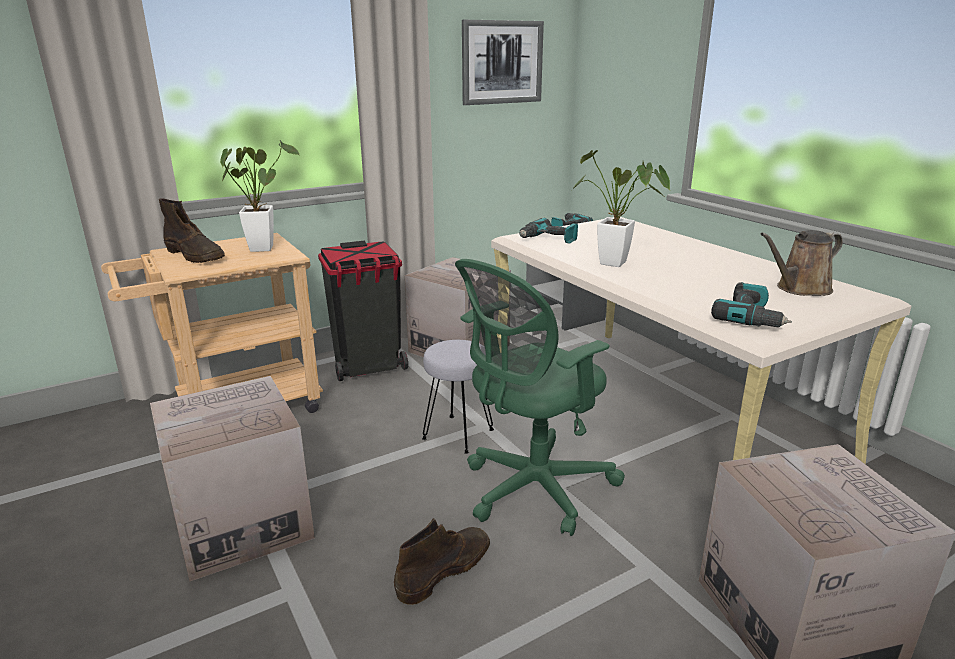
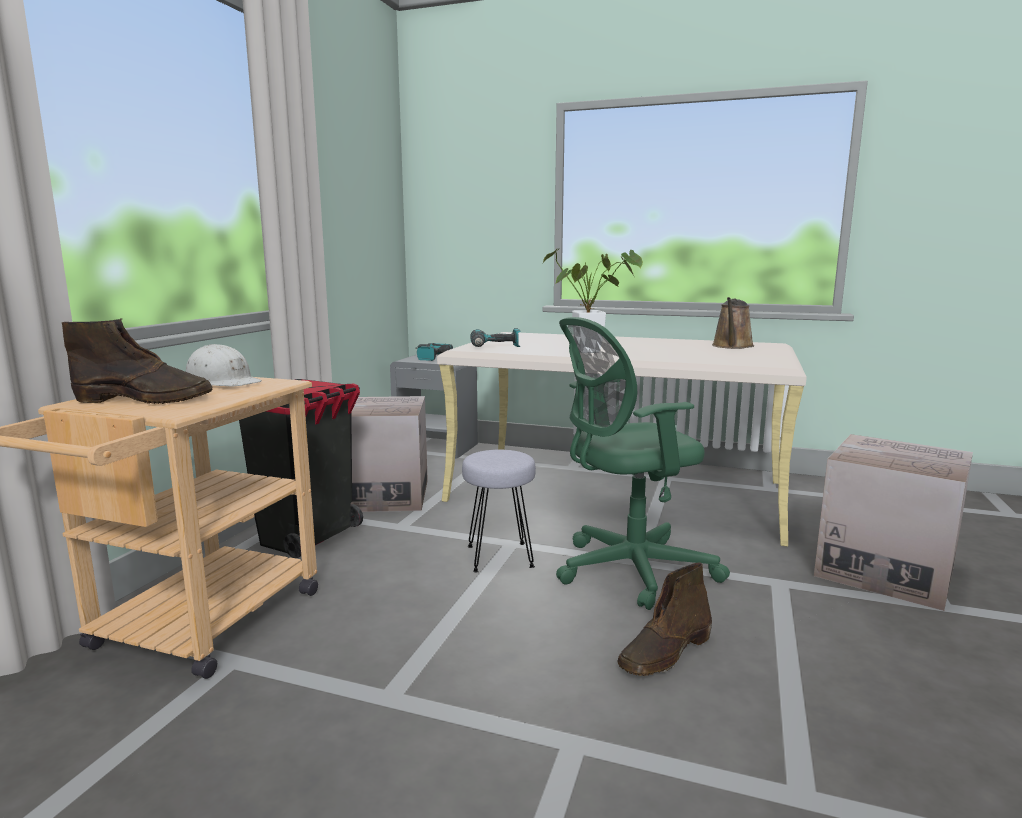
camera: 40 degrees left, 10 degrees down
(242, 523) = (411, 722): cardboard box -> none
(263, 247) = (222, 382): potted plant -> white hard hat
(445, 569) = (665, 653): brown boot -> brown boot turned 135 degrees counterclockwise
(502, 62) = (358, 188): picture -> none
(532, 490) = (627, 570): green office chair -> green office chair turned 60 degrees clockwise
(751, 318) = (753, 360): power drill -> none

